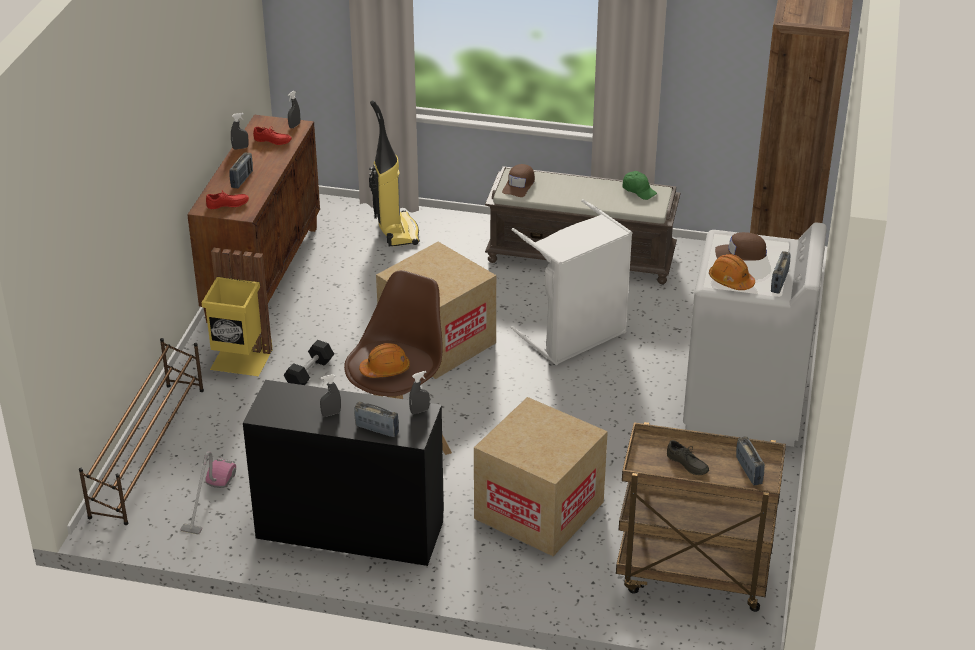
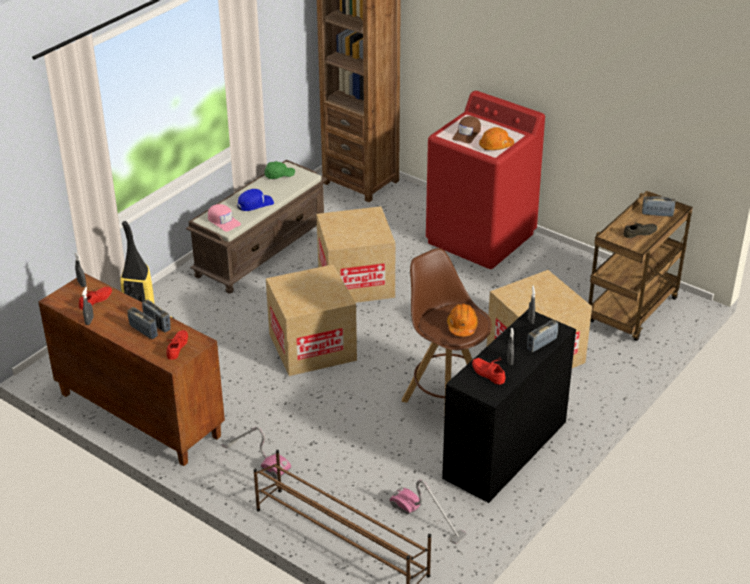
camera: 65 degrees left, 0 degrees up
(240, 361) = (256, 458): yellow trash can -> vacuum cleaner
(299, 404) = (489, 373): none -> red shoe
(309, 373) = (301, 423): black dumbbell -> none
(519, 185) = (223, 221): brown cap -> pink cap
(568, 193) = (255, 204): none -> blue cap
(575, 337) = (356, 282): white laundry basket -> cardboard box
(745, 406) = (481, 238): white washing machine -> red washing machine
(779, 282) = (509, 131): radio -> radio (157, 324)

